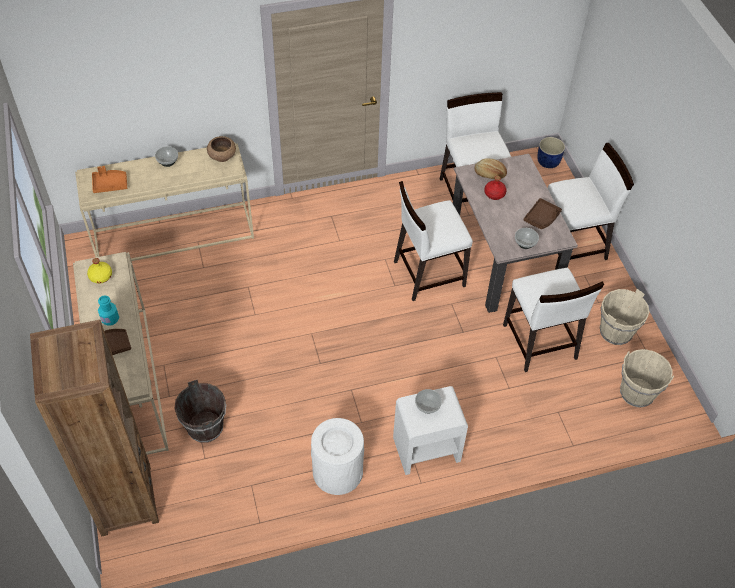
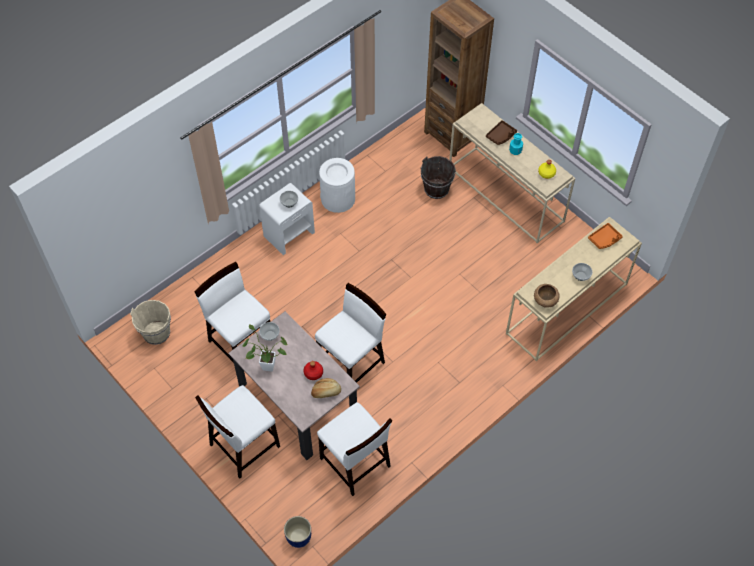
camera: 155 degrees right, 5 degrees up
(542, 218) = (265, 366): brown tray -> potted plant
(616, 332) = (184, 377): beige bucket -> none

